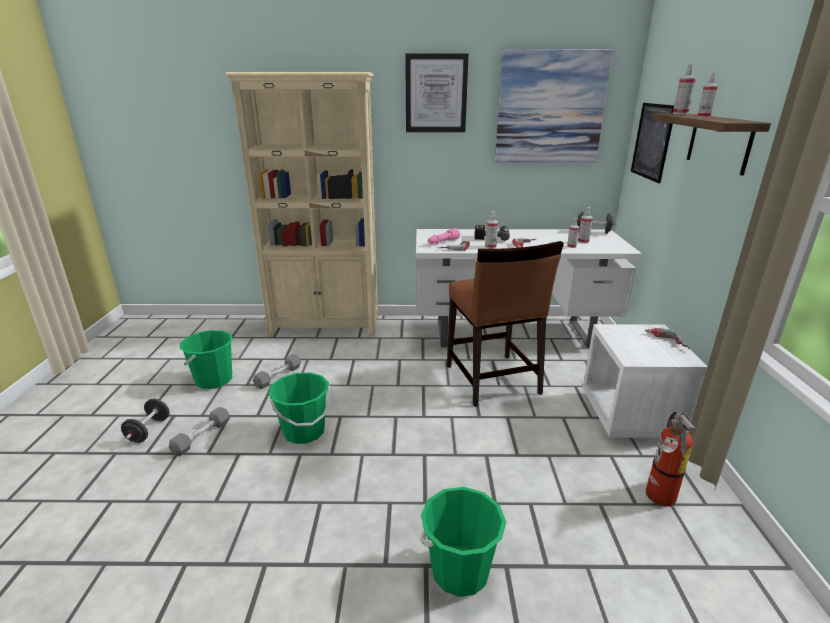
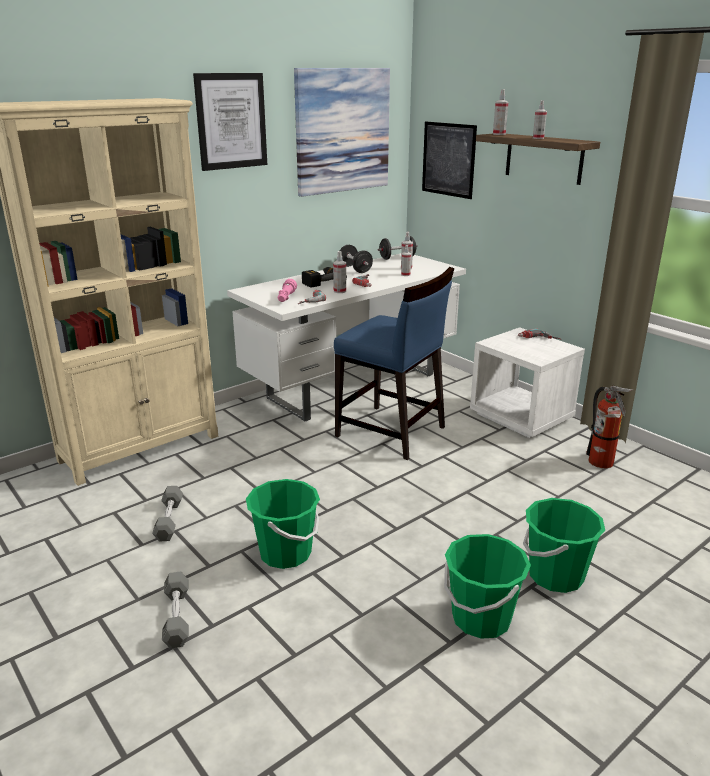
camera: 40 degrees left, 0 degrees up
(149, 430) = (92, 648): black dumbbell -> black dumbbell (355, 269)
(214, 380) = (87, 560): green bucket -> green bucket (481, 618)
(492, 380) = (391, 432): brown chair -> blue chair

